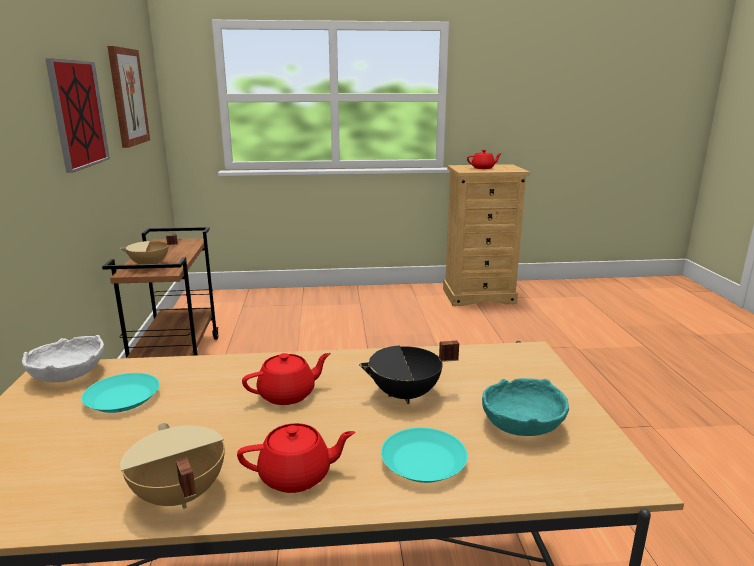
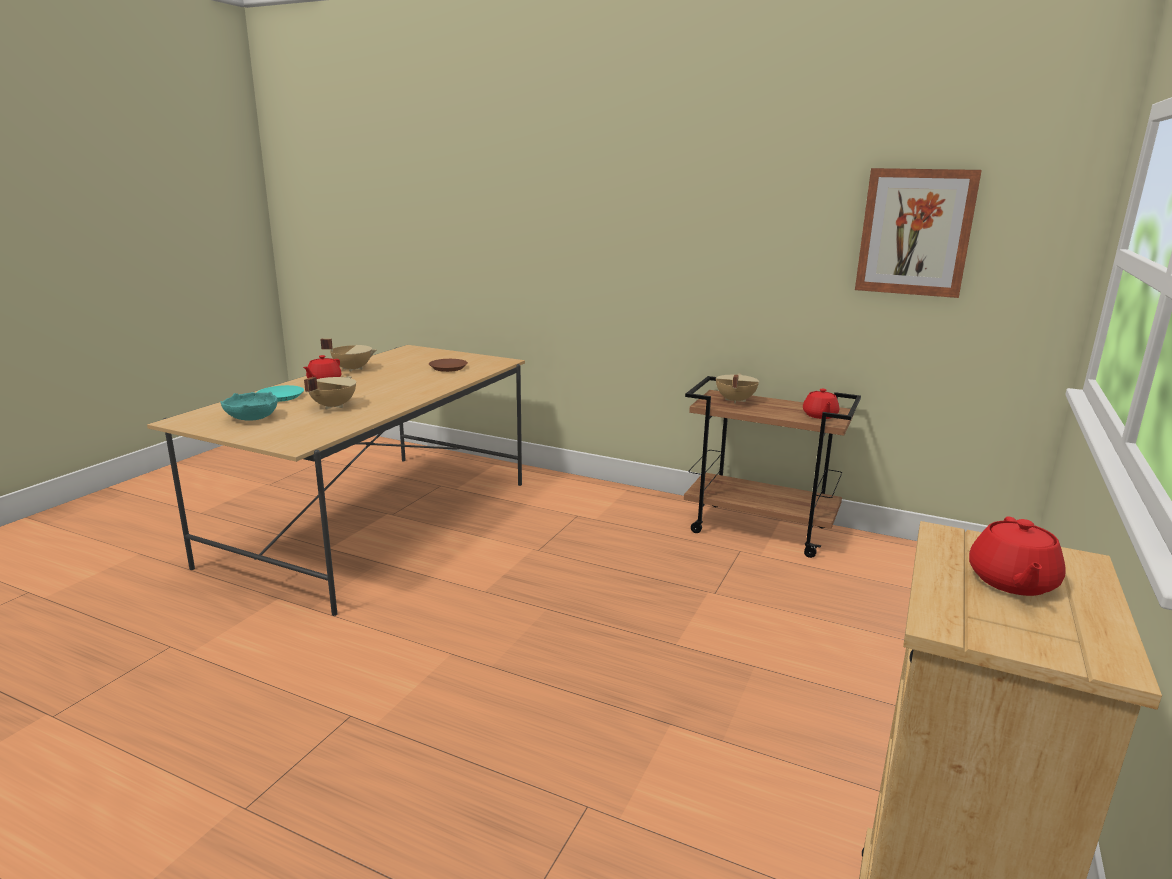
camera: 120 degrees right, 0 degrees up
(68, 375) = (495, 363): white bowl -> none
(78, 114) = (749, 237): picture -> none
(122, 398) = (448, 368): turquoise plate -> brown plate
(288, 394) = (388, 389): red teapot -> red teapot (819, 416)
(405, 395) = (332, 406): black cooking pot -> beige cooking pot

